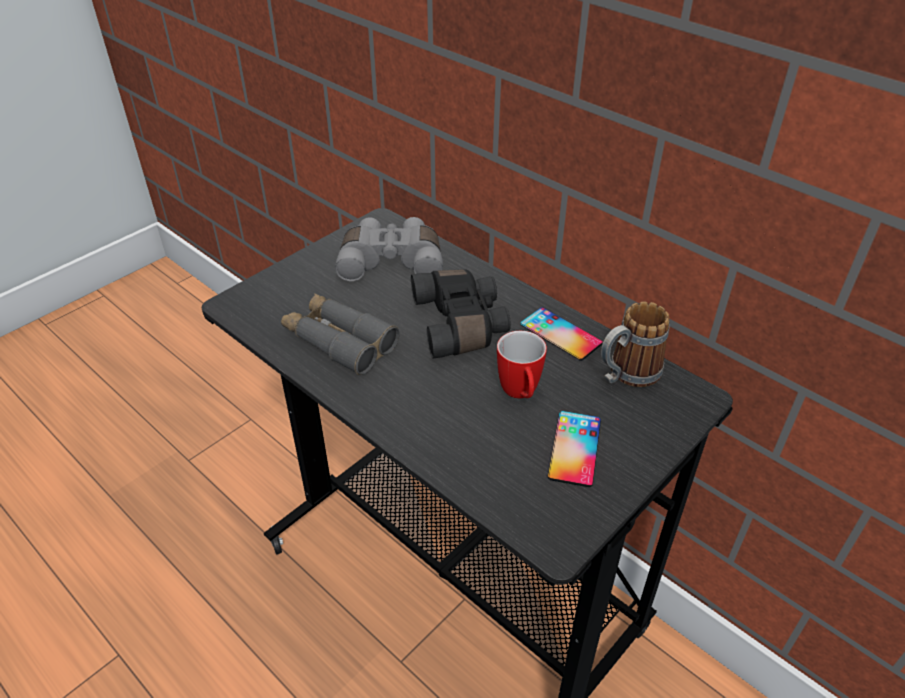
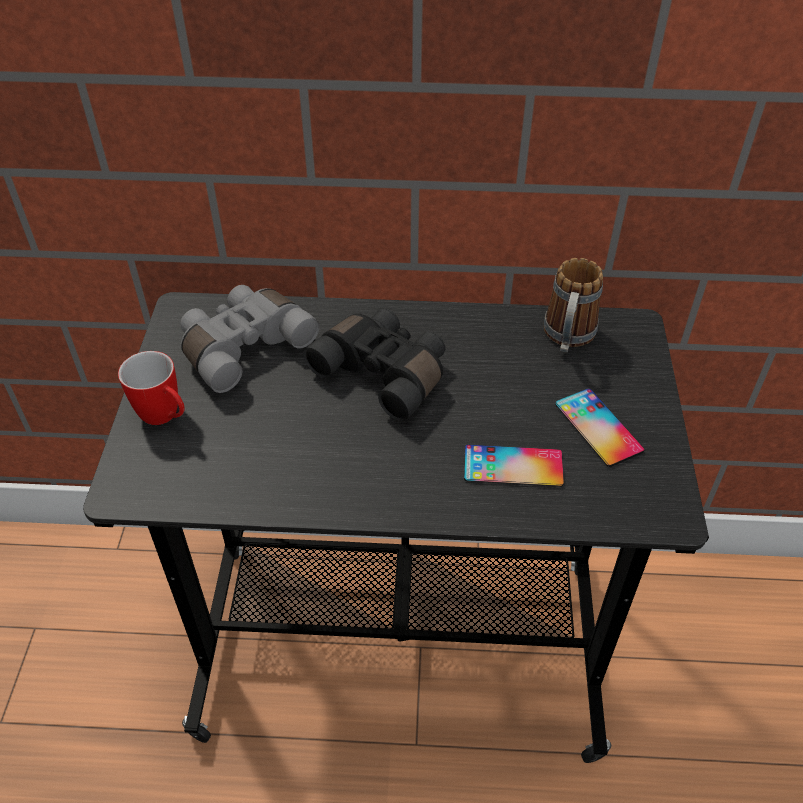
camera: 40 degrees left, 5 degrees up
(339, 341) = (288, 459): grey binoculars -> none
(520, 395) = (507, 407): mug -> mug (166, 418)
(560, 334) = (478, 332): phone -> phone (513, 466)

